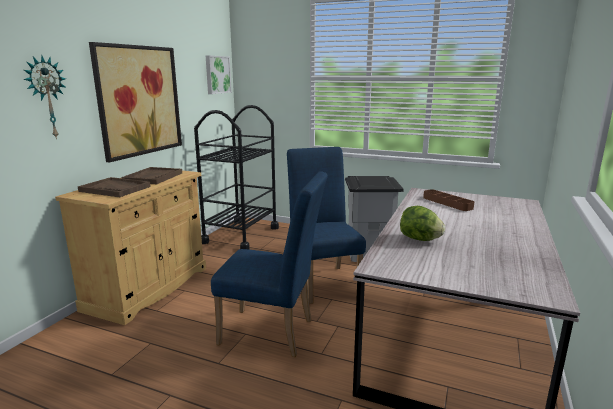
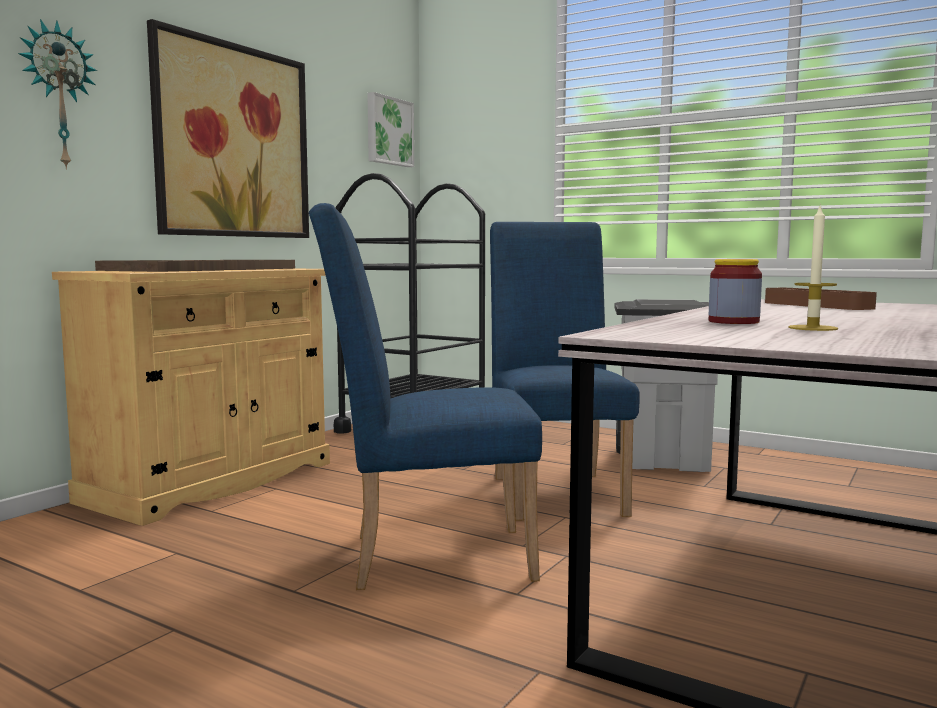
camera: 10 degrees right, 10 degrees down
(273, 333) = (425, 556): blue chair -> blue chair turned 150 degrees clockwise
(419, 239) = (733, 322): lettuce -> jar
(455, 249) = (813, 328): none -> candle

